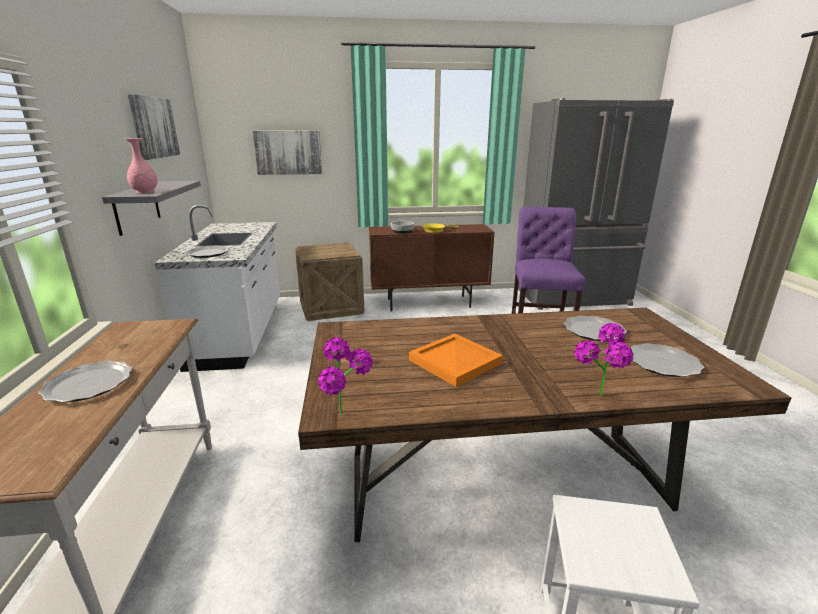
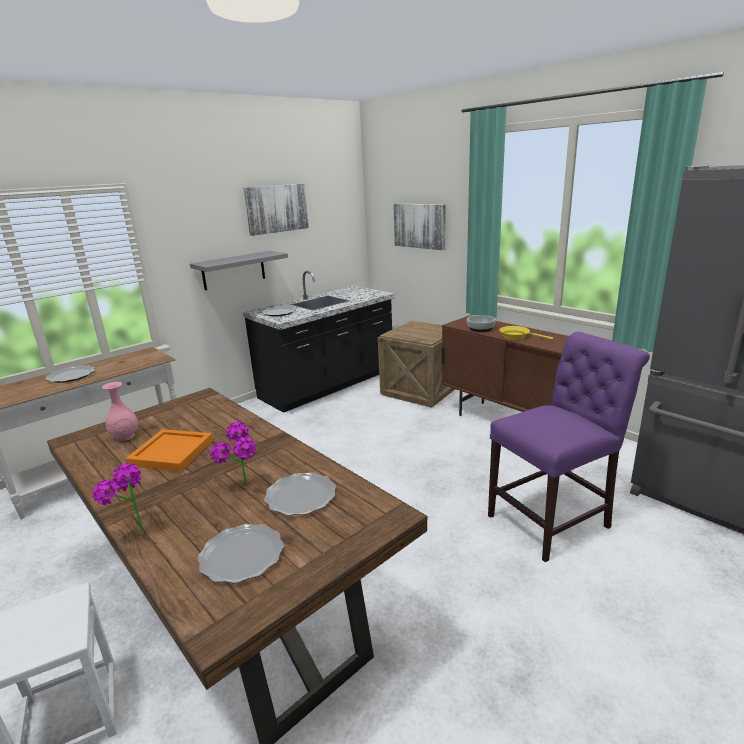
camera: 55 degrees right, 0 degrees up
(144, 192) = (215, 262): pink vase -> pink vase (125, 436)
(240, 333) = (329, 385): white counter -> black counter
(347, 418) = (67, 447): potted plant -> potted plant (242, 489)

